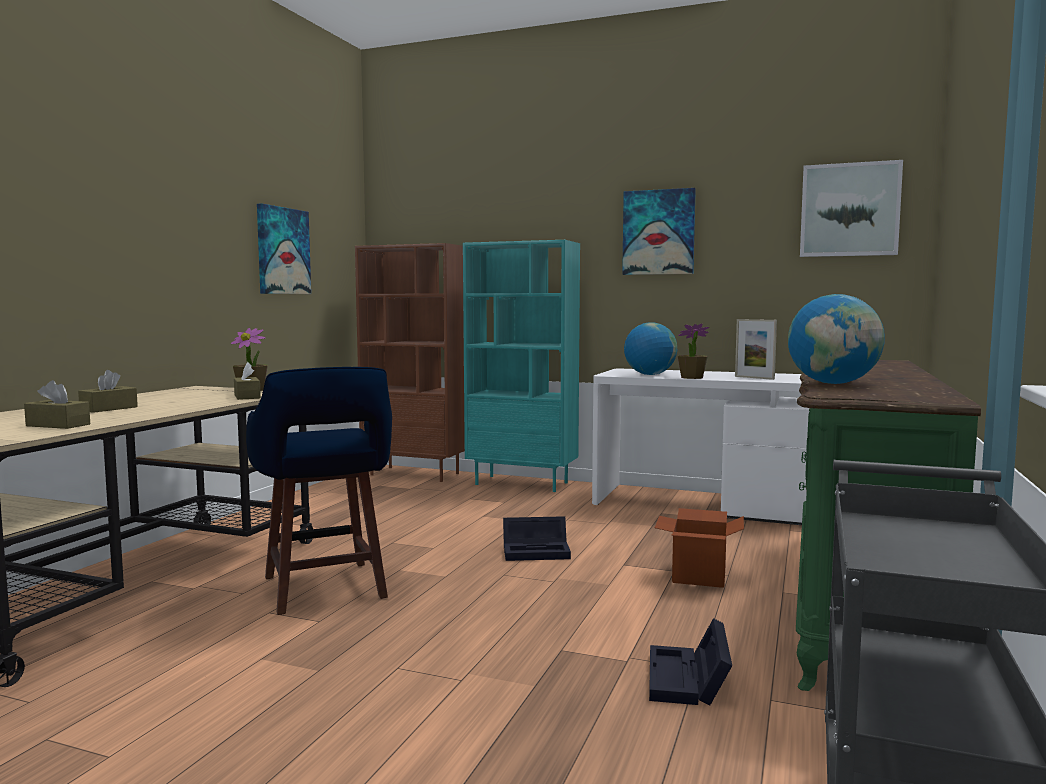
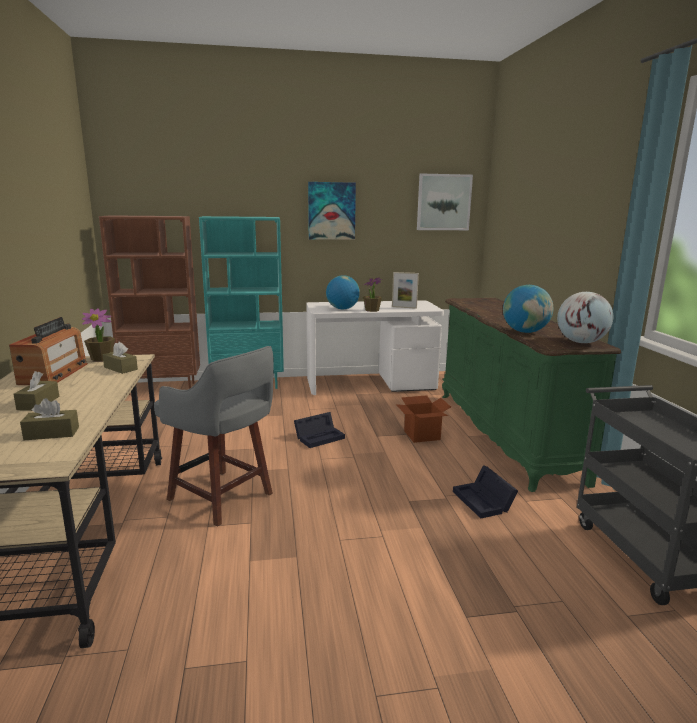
camera: 30 degrees left, 10 degrees up
(179, 395) = (54, 374): none -> radio
(282, 251) = (55, 227): picture -> none
(324, 590) = (223, 498): blue stool -> grey stool
(911, 395) = (581, 342): none -> globe

